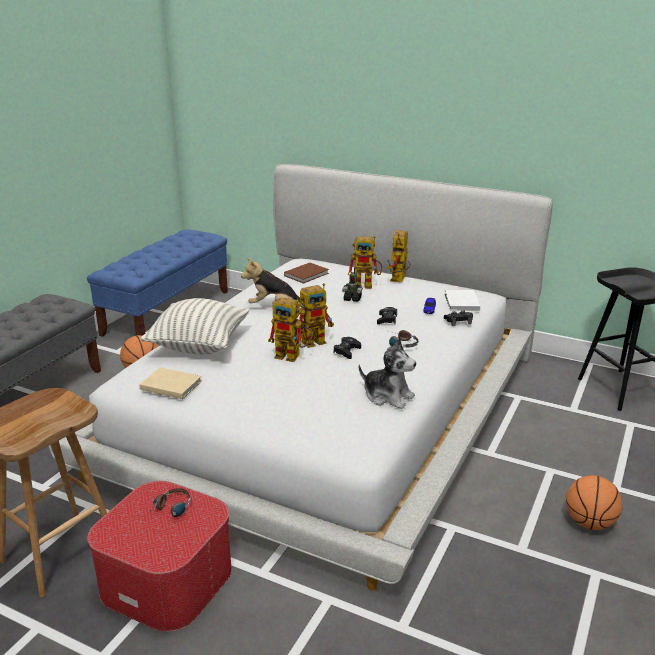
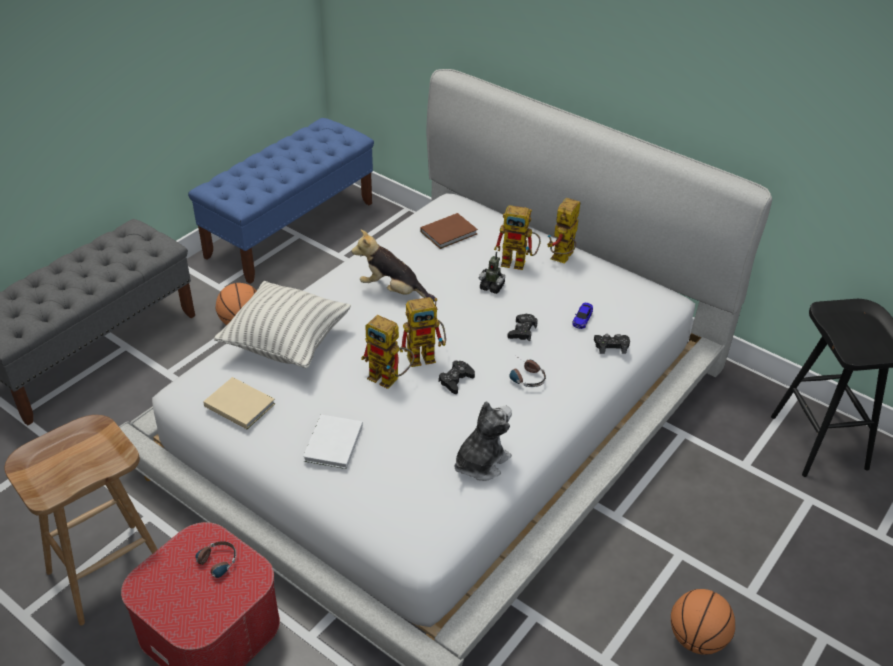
camera: 10 degrees right, 15 degrees up
(388, 396) = (481, 462): plush toy -> plush toy turned 90 degrees counterclockwise
(461, 302) = (627, 312): white book -> white book (332, 444)

